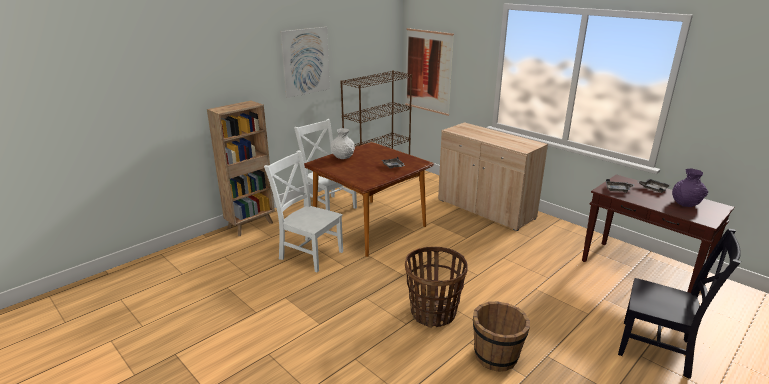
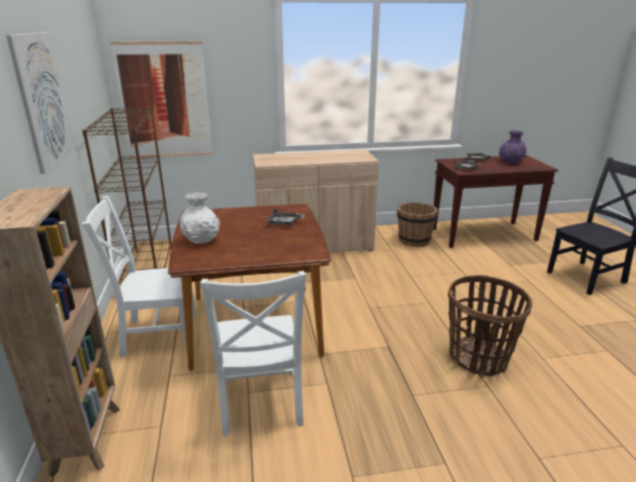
camera: 55 degrees left, 0 degrees up
(309, 254) = (260, 404): white chair -> white chair turned 75 degrees counterclockwise
(496, 356) = (571, 352): brown bucket -> brown bucket (414, 240)

